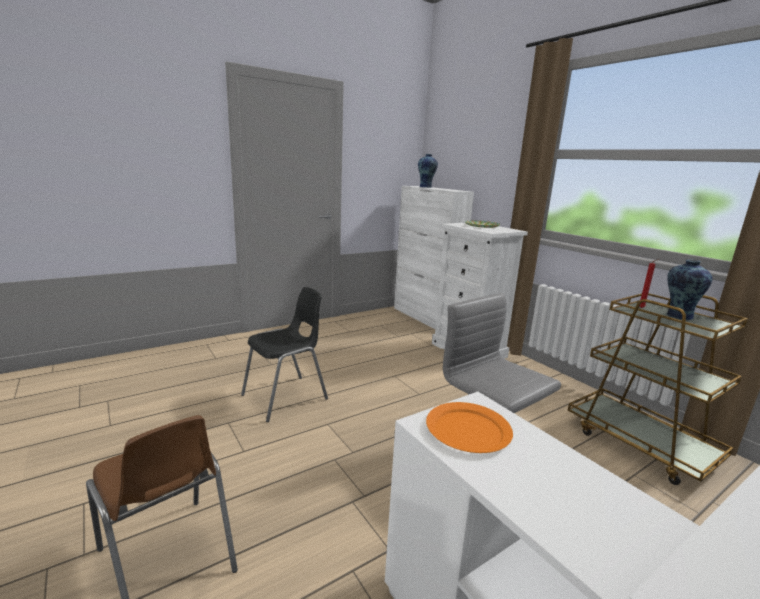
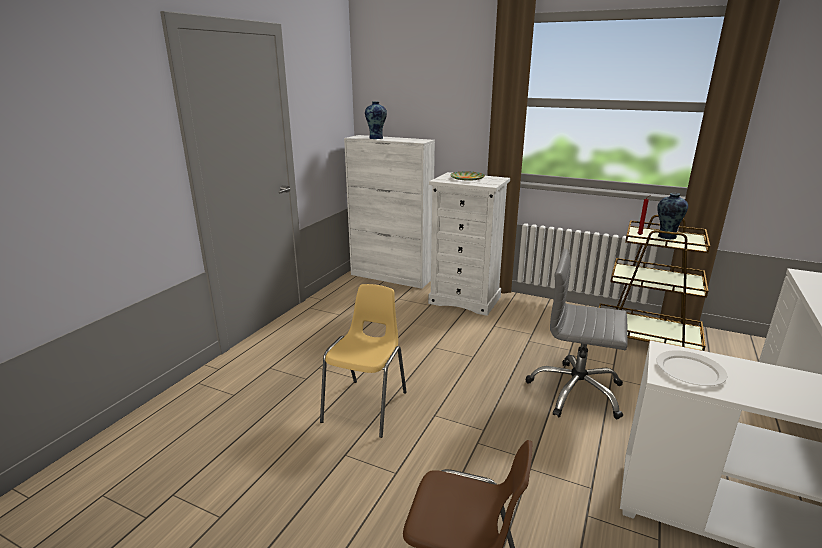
camera: 30 degrees left, 5 degrees up
(286, 397) = (367, 406): black chair -> yellow chair
(467, 430) = (689, 371): orange plate -> white plate

